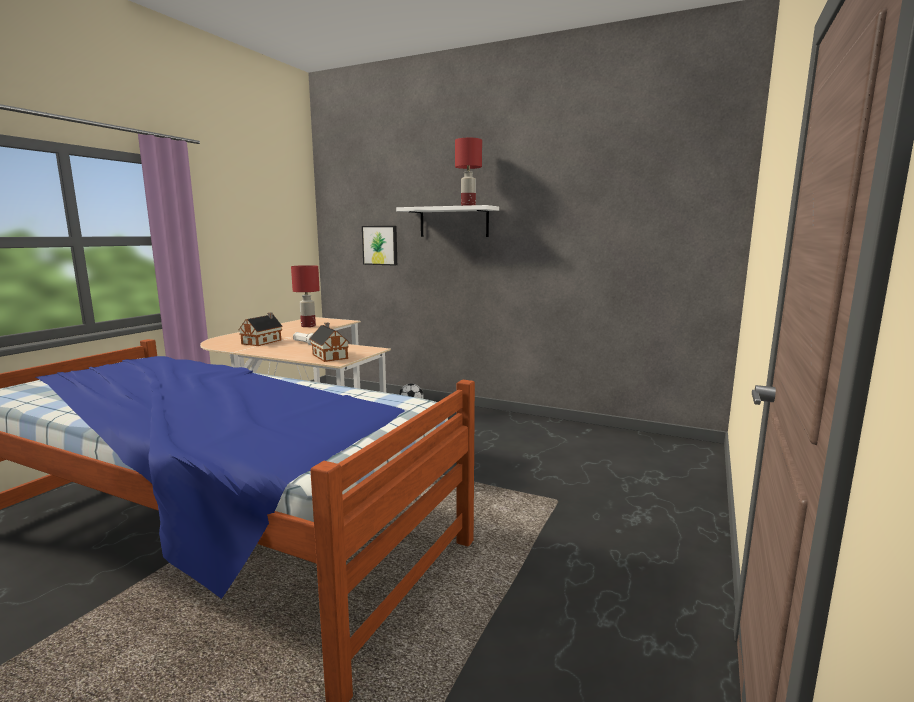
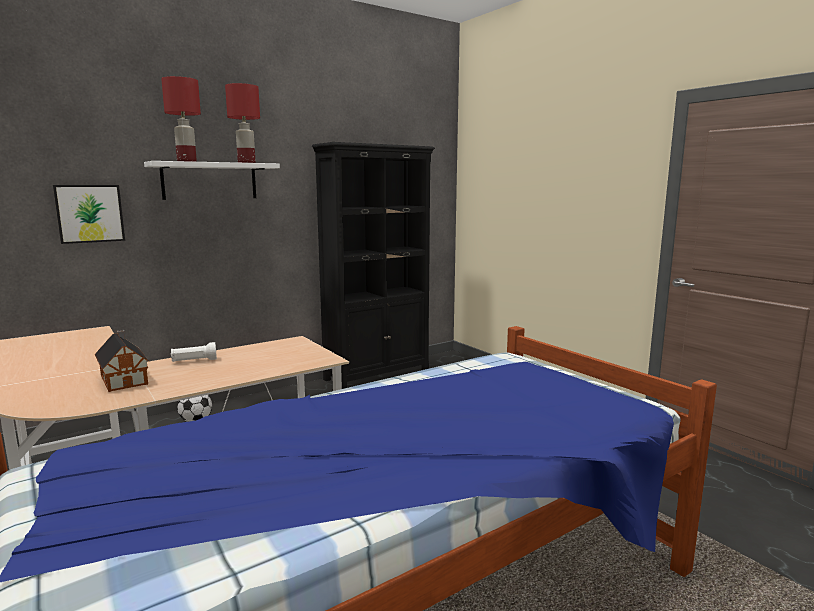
camera: 60 degrees left, 0 degrees up
(308, 326) = (73, 349): red table lamp -> red table lamp (187, 161)
(329, 356) = (292, 359): toy house -> none
(583, 431) = (378, 375): none -> black bookcase

